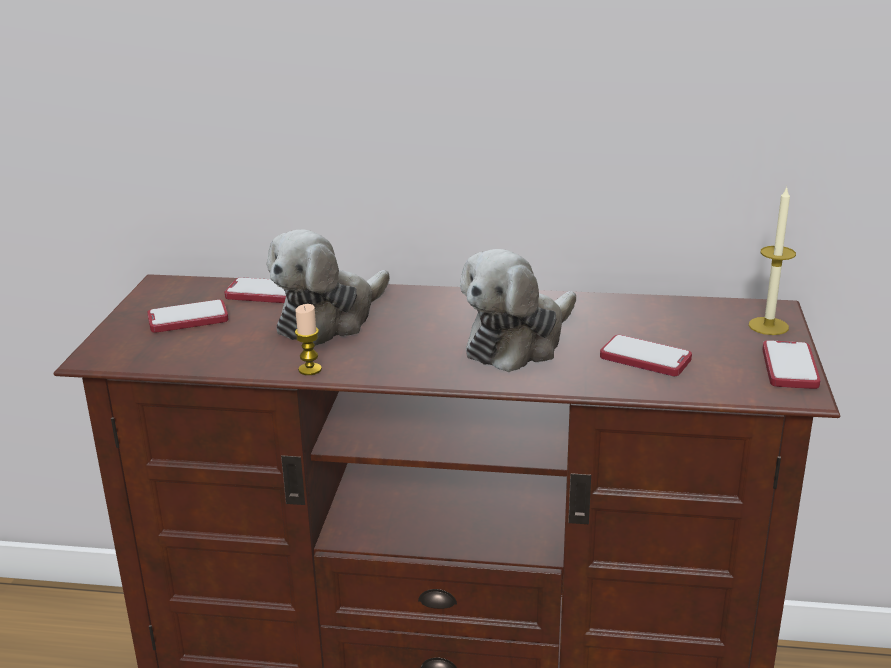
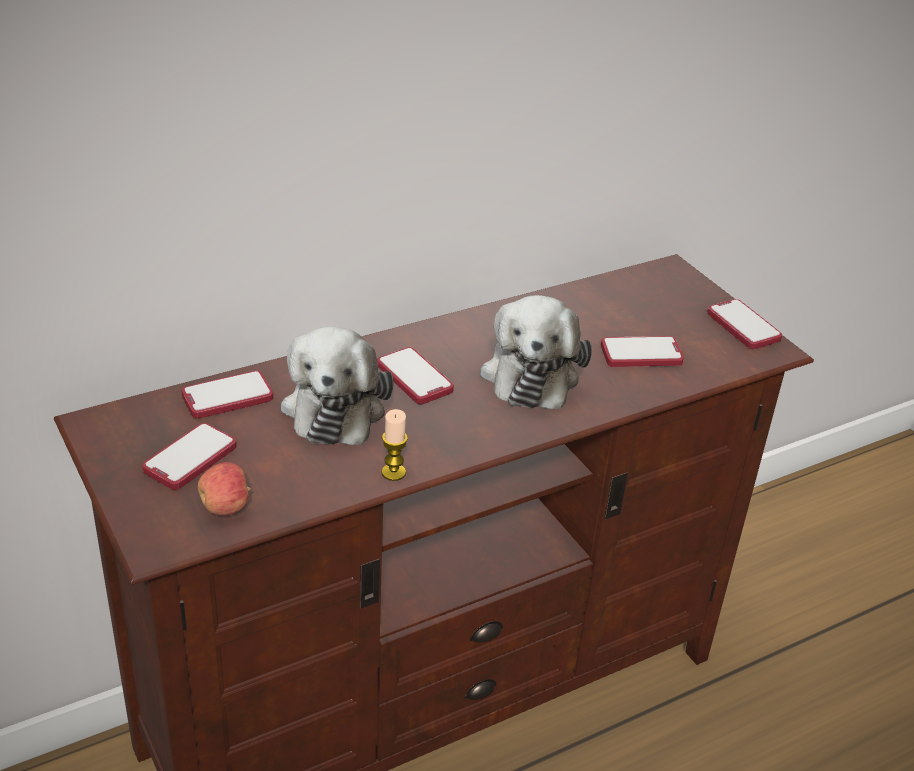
camera: 40 degrees left, 10 degrees up
(168, 351) = (226, 507): none -> apple
(416, 319) = (414, 378): none -> phone
(768, 326) = (687, 289): candle -> none

